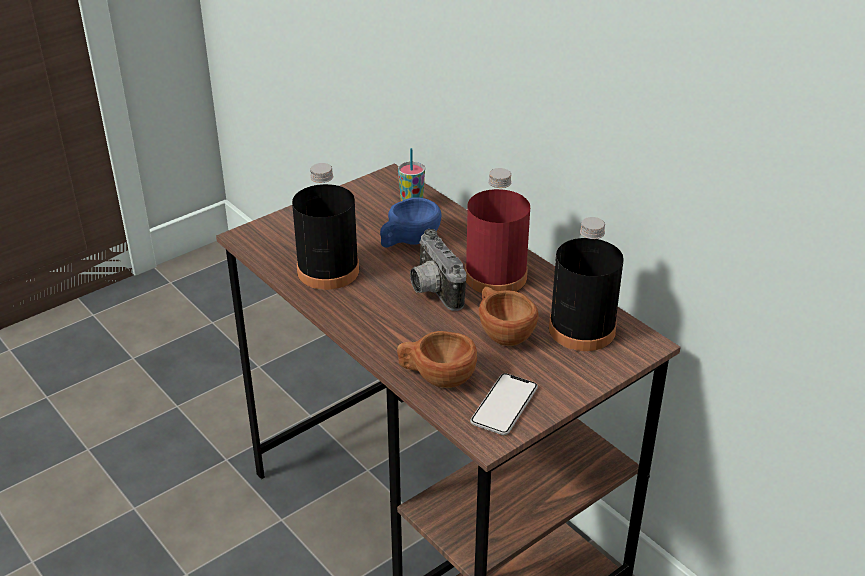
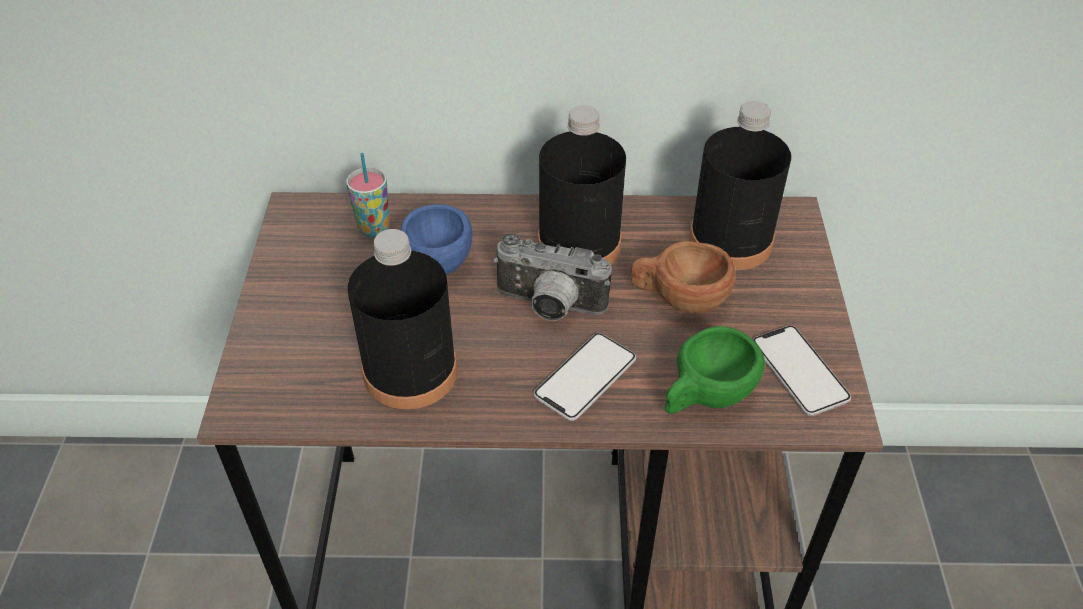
camera: 50 degrees left, 10 degrees up
(396, 328) = (585, 377): none -> phone
(436, 377) = (705, 397): brown cup -> green cup
(495, 276) = (579, 245): red bottle -> black bottle

